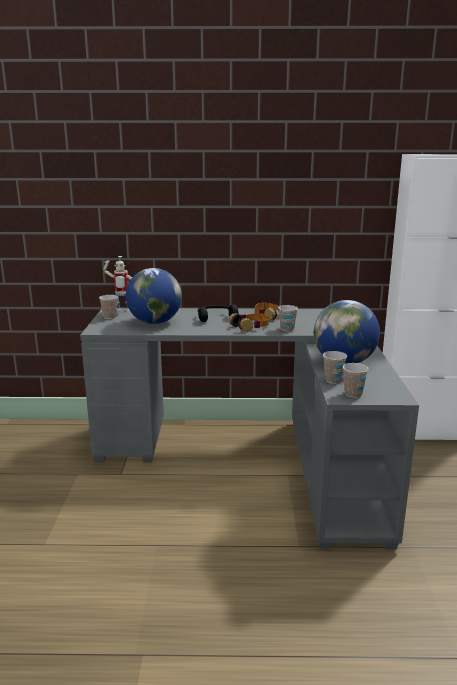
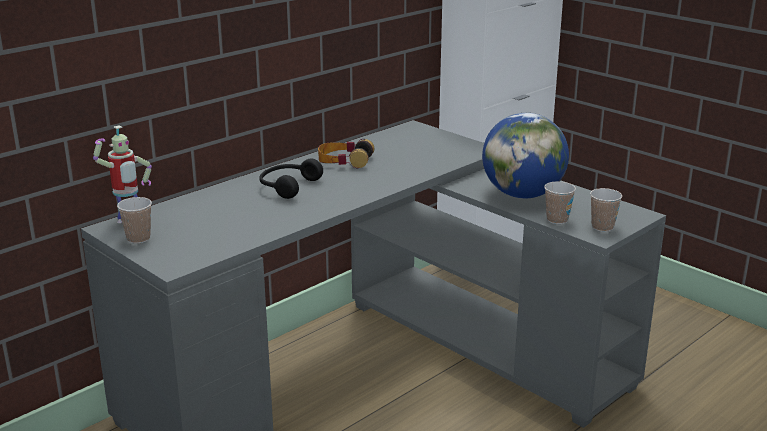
camera: 45 degrees left, 5 degrees up
(155, 322) = (227, 222): globe -> none
(250, 326) = (359, 184): headphones -> none
(287, 329) = (406, 173): cup -> none

